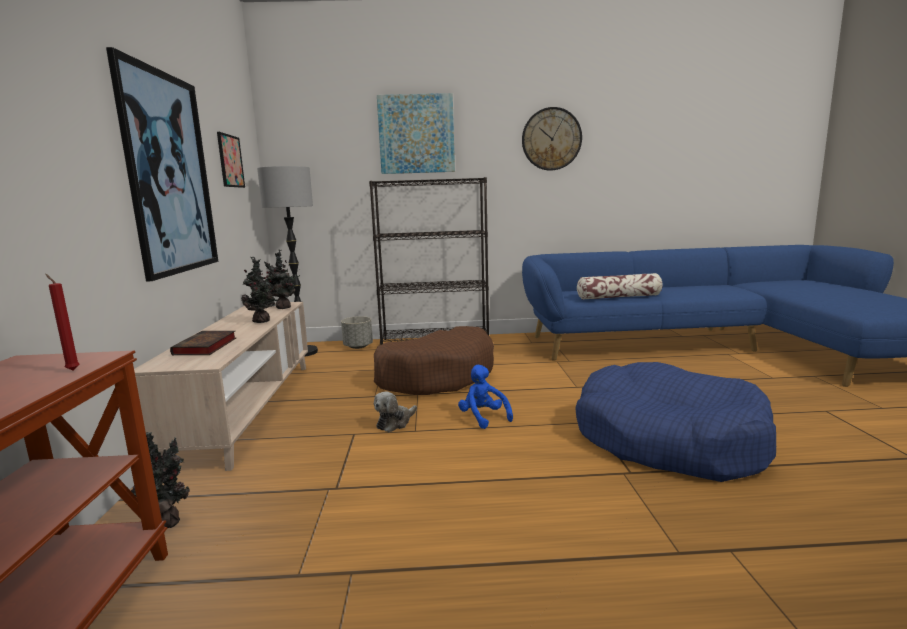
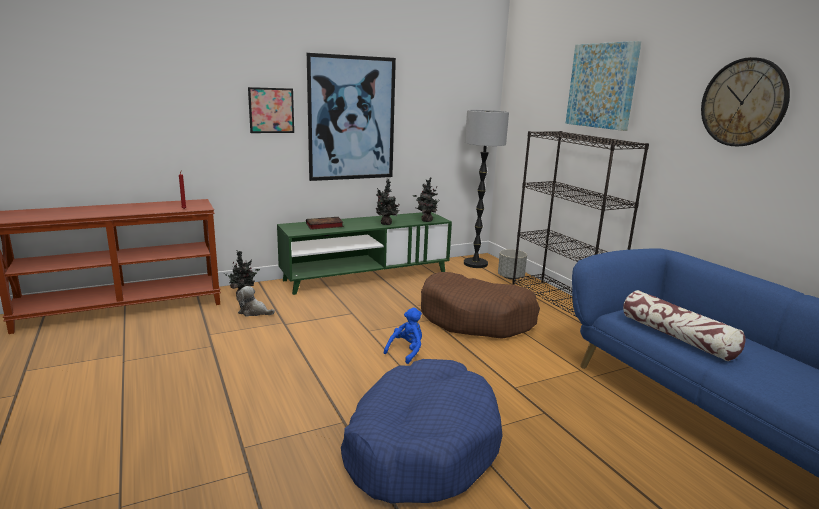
camera: 65 degrees right, 5 degrees up
(230, 161) = (441, 105): picture -> picture (271, 110)
(247, 409) = (366, 276): beige tv stand -> green tv stand
(395, 423) = (376, 322): plush toy -> plush toy (254, 312)

